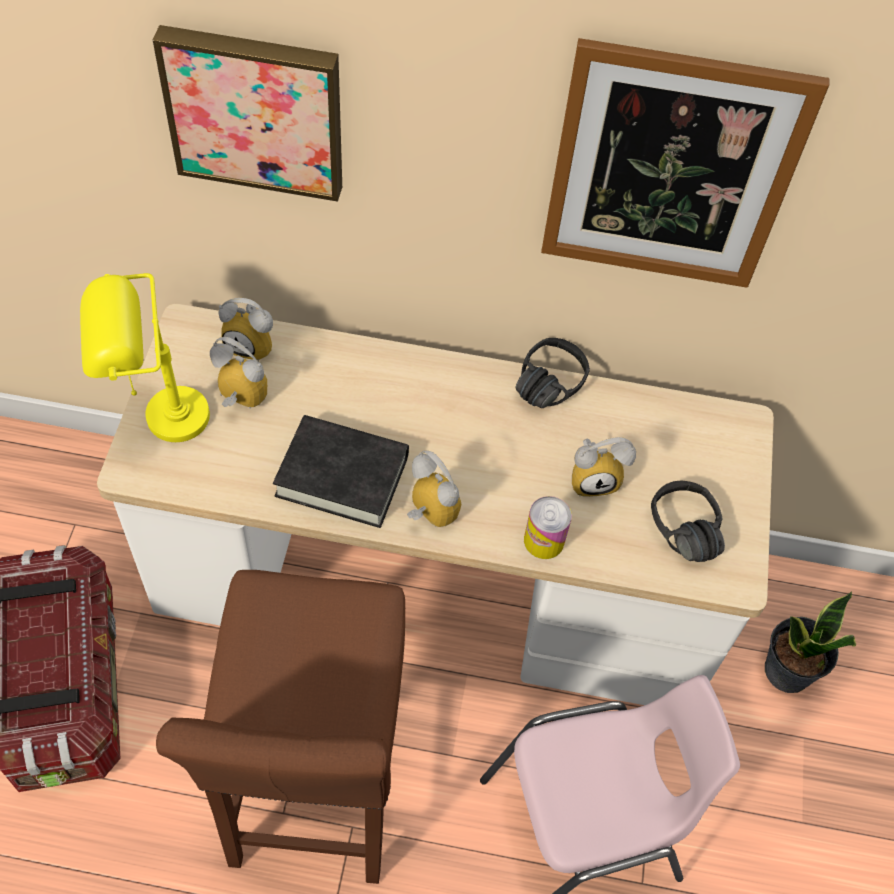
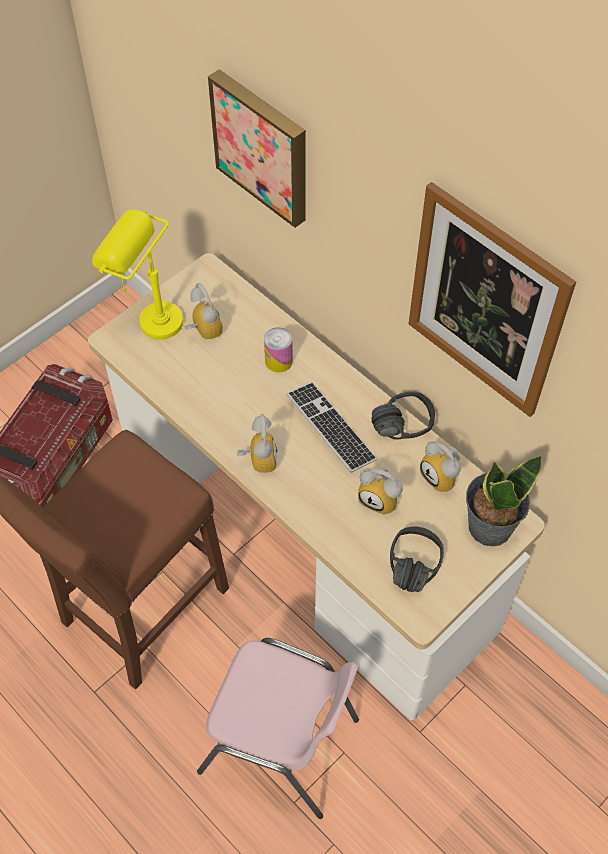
camera: 40 degrees right, 0 degrees up
(253, 345) = (237, 302): alarm clock -> alarm clock (442, 477)
(342, 476) = (226, 409): black book -> none
(478, 431) = (330, 428): none -> keyboard
(544, 541) = (315, 517): can -> can (278, 361)
(786, 671) = (505, 739): potted plant -> potted plant (489, 526)

